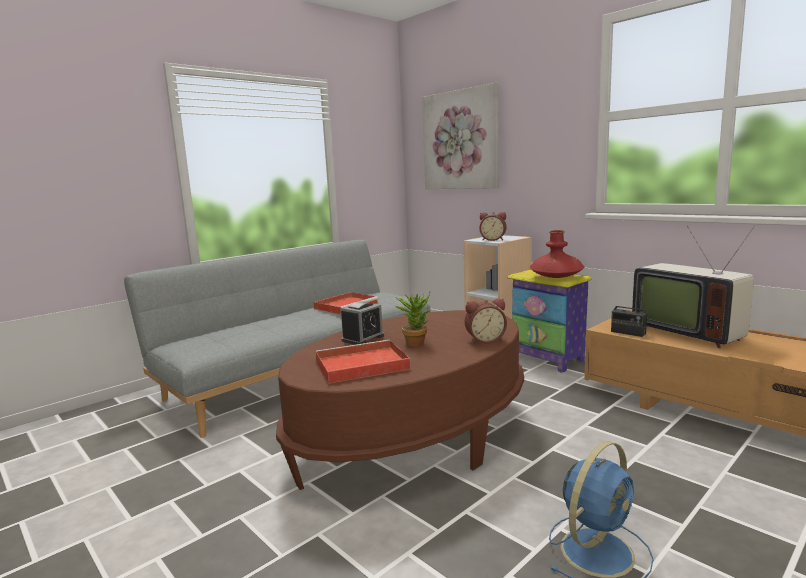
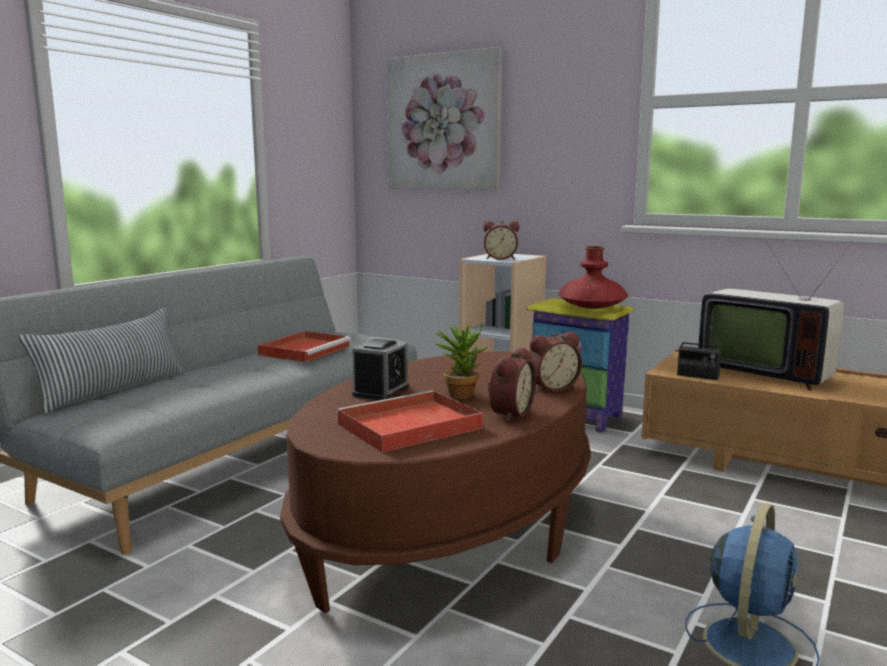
camera: 15 degrees left, 0 degrees up
(213, 330) = (113, 390): none -> pillow
(438, 358) = (509, 413): none -> alarm clock

